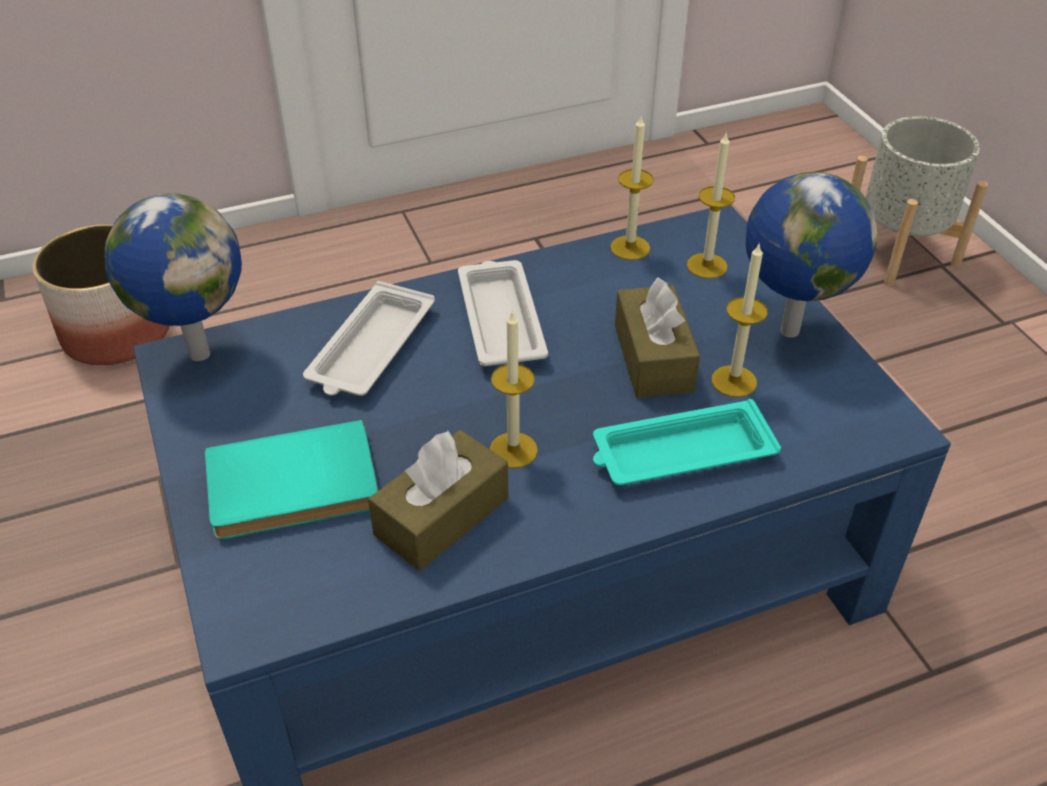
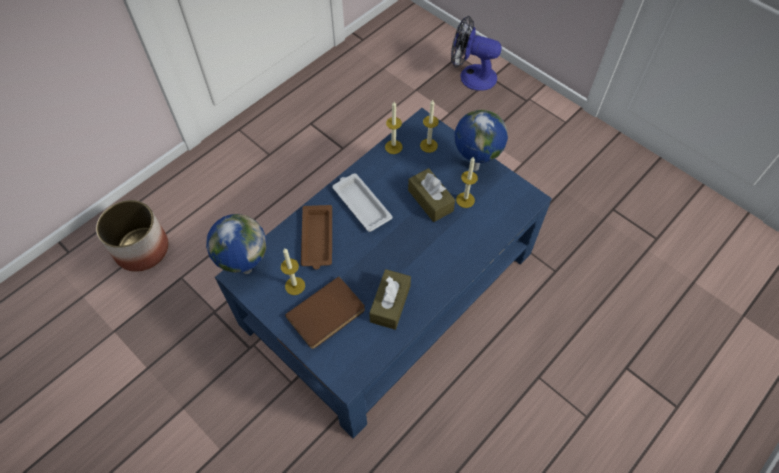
camera: 25 degrees left, 15 degrees up
(293, 488) = (327, 315): turquoise book -> brown book
(370, 349) = (317, 239): white tray -> brown tray
(513, 450) = (400, 264): candle -> candle (295, 286)
(680, 453) = (461, 241): turquoise tray -> none
(899, 250) = (471, 76): grey planter -> fan

